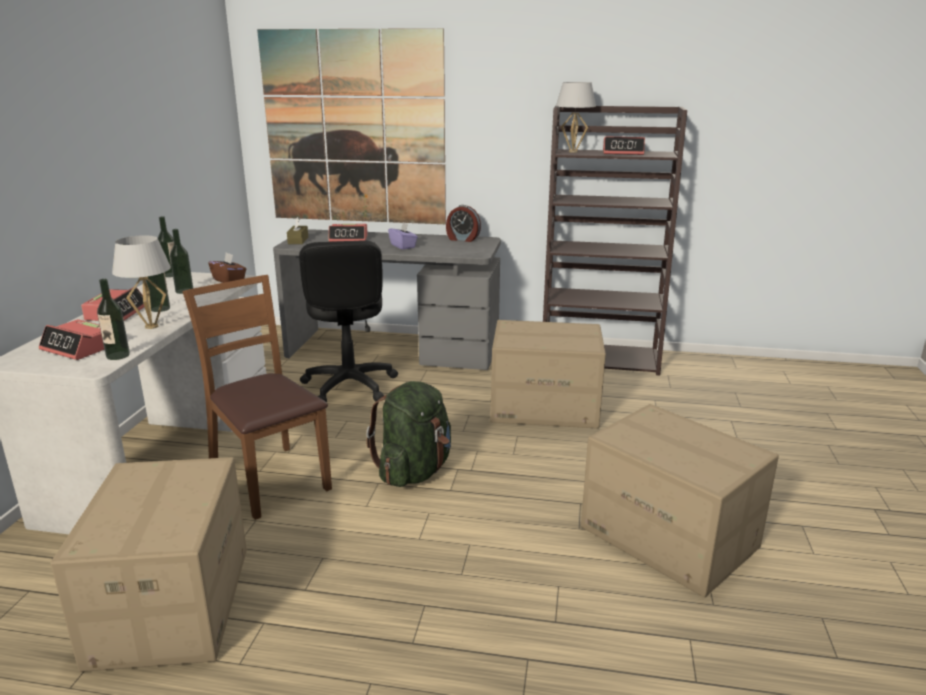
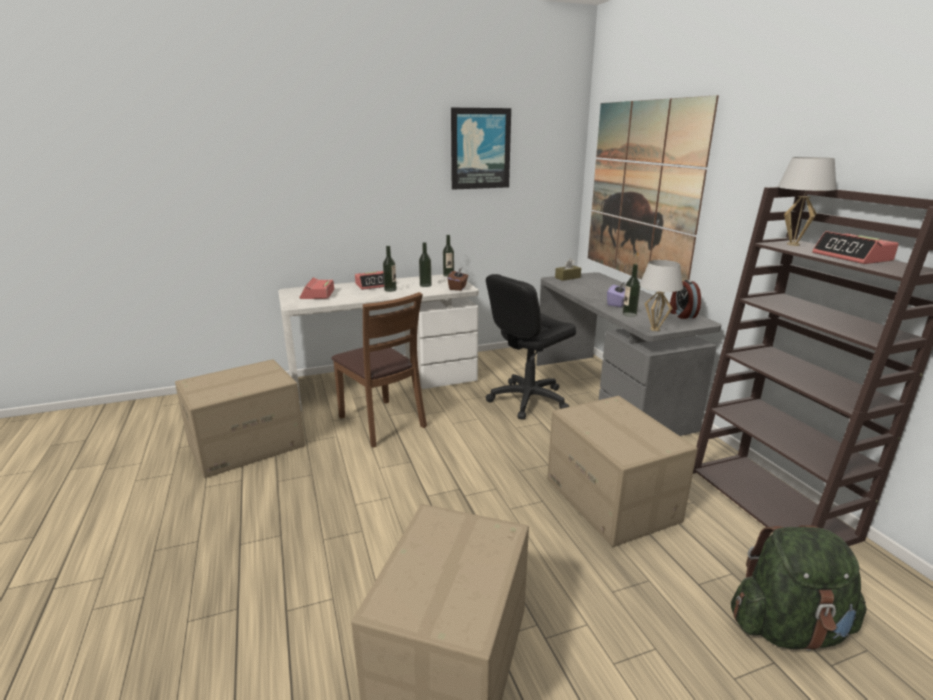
camera: 60 degrees right, 0 degrees up
(118, 355) = (313, 303): bottle -> bottle (629, 314)
(151, 326) = (361, 296): white table lamp -> white table lamp (655, 329)
(156, 90) = (480, 149): none -> picture
(270, 480) = (382, 423): brown chair -> brown chair turned 120 degrees clockwise
(348, 238) = (601, 286): alarm clock -> none
(414, 471) = (438, 470): green backpack -> green backpack (788, 628)

